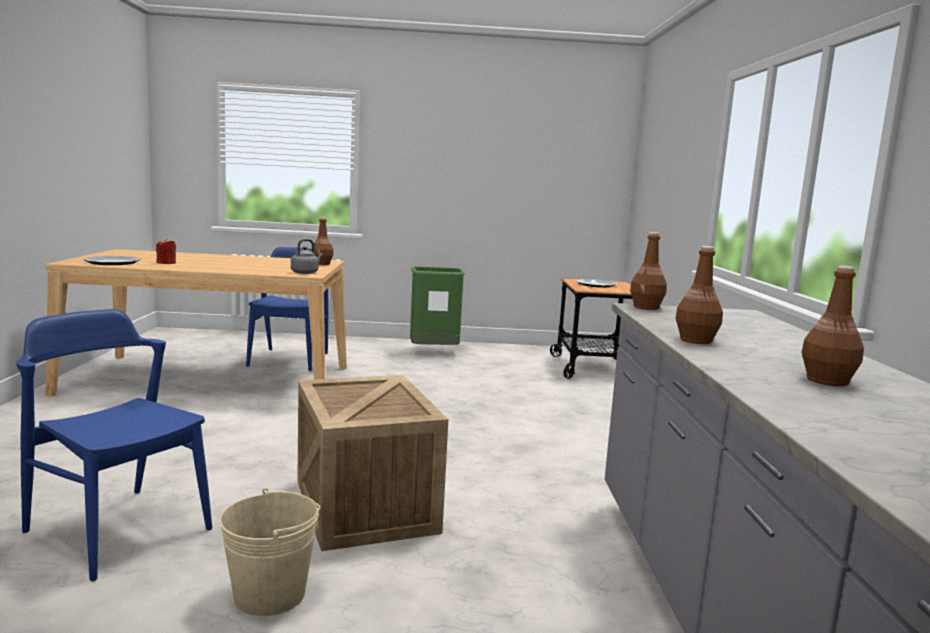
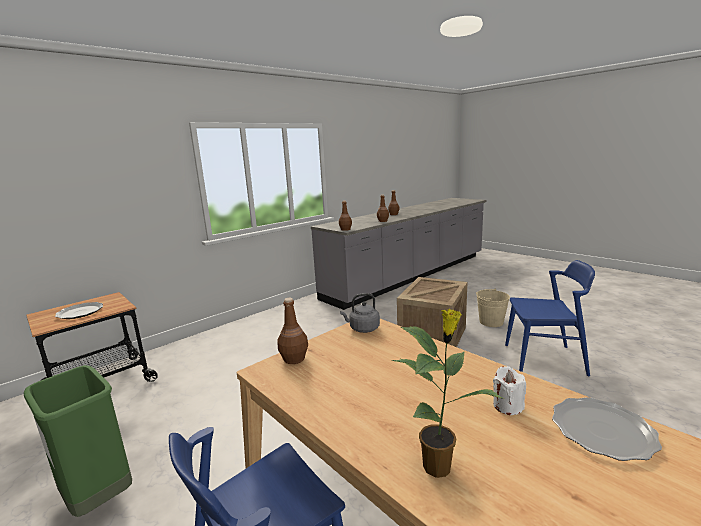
camera: 130 degrees left, 5 degrees up
(118, 530) = (544, 360): blue chair -> blue chair turned 75 degrees counterclockwise
(166, 263) = (507, 406): red candle -> white candle
(193, 256) = (439, 466): none -> potted plant

